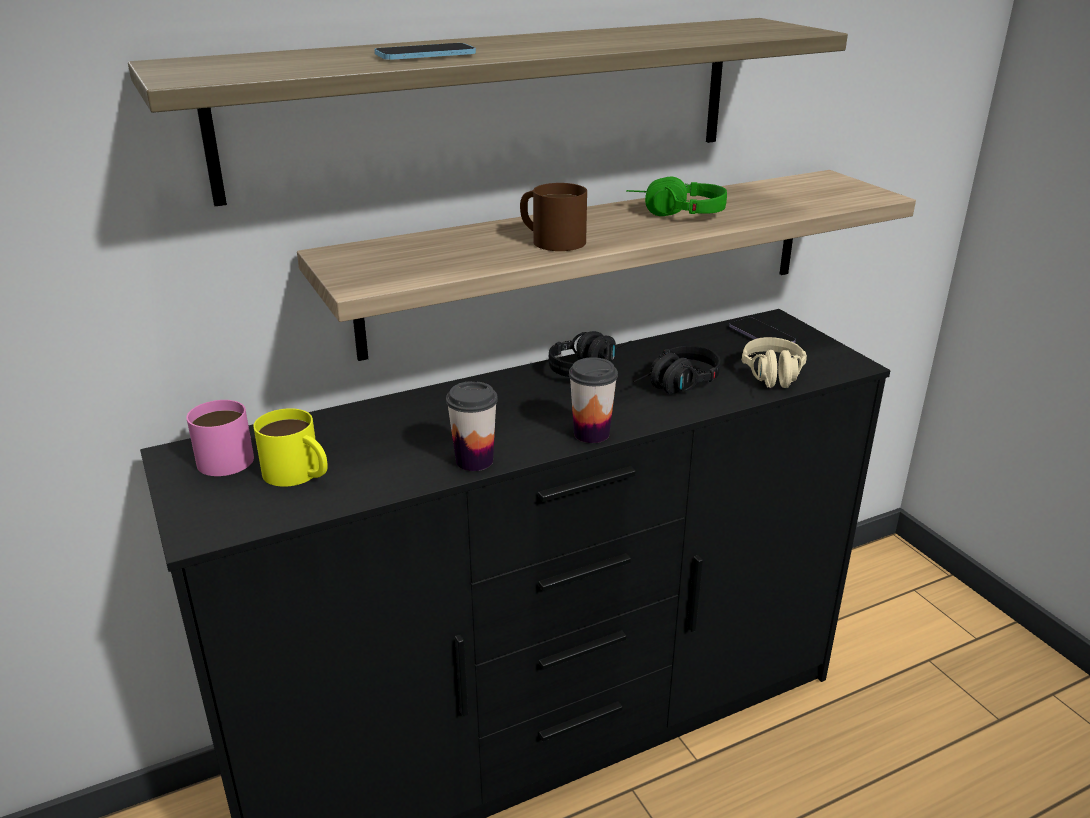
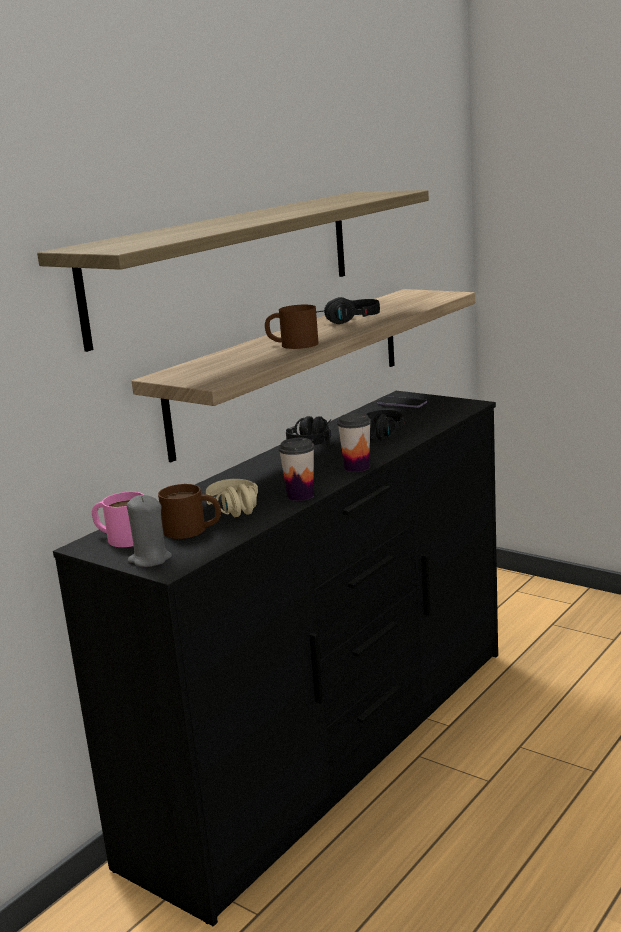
camera: 25 degrees left, 10 degrees down
(201, 508) = (150, 559): none -> grey candle
(299, 474) = (193, 530): yellow mug -> brown mug
(425, 55) = (224, 225): phone -> none
(674, 214) = (346, 321): green headphones -> black headphones
(774, 379) = (434, 420): beige headphones -> beige headphones (237, 511)

